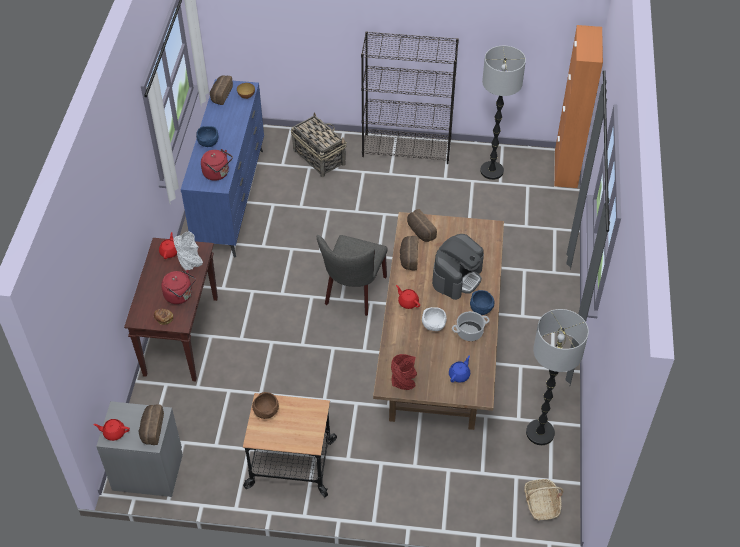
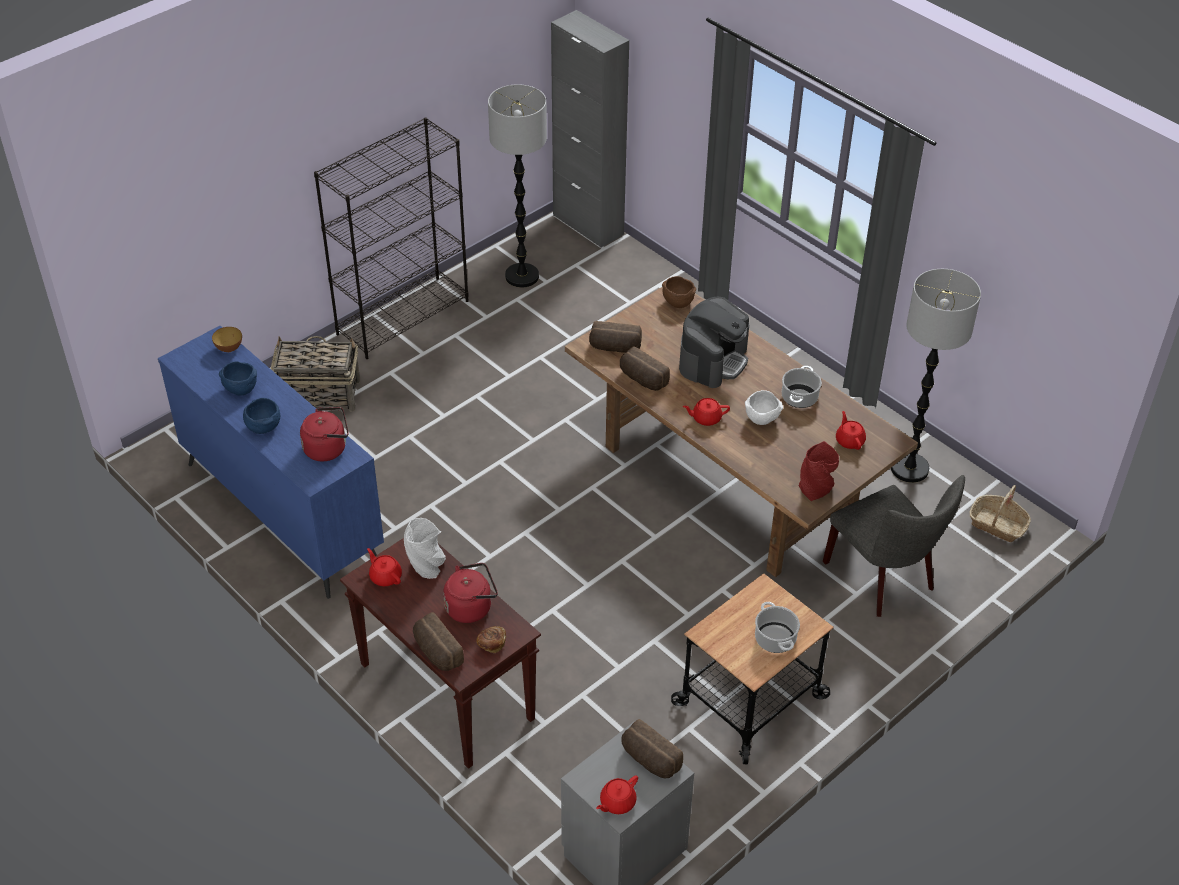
camera: 50 degrees left, 5 degrees down
(220, 95) = (193, 369): bread -> bread (436, 652)
(266, 411) = (723, 639): brown bowl -> brown bowl (677, 303)
(287, 433) = (774, 638): none -> cooking pot
(353, 293) = (562, 494): grey chair -> grey chair (884, 579)
(457, 277) = (713, 360): coffee machine -> coffee machine turned 45 degrees clockwise
(459, 375) = (849, 440): blue teapot -> red teapot
(480, 309) = (776, 370): blue bowl -> blue bowl (240, 389)
(565, 169) = (588, 225): orange cabinet -> grey cabinet

